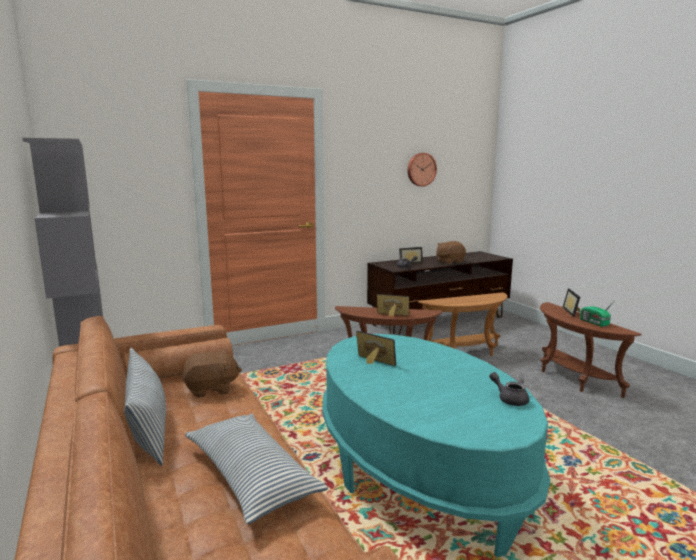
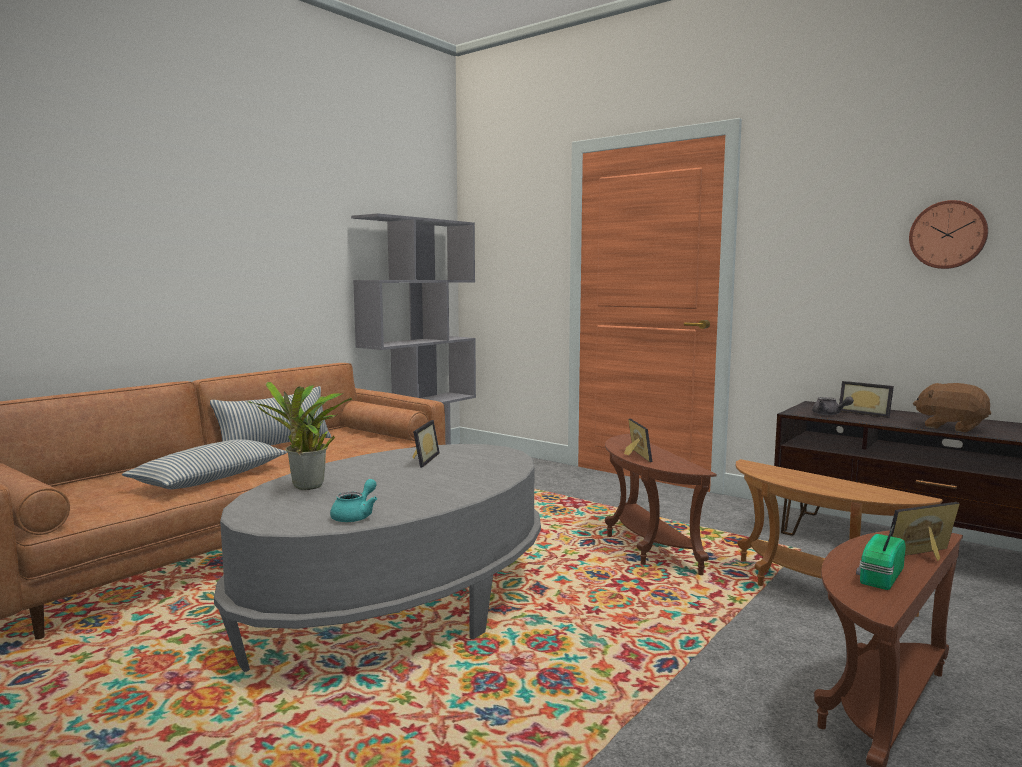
camera: 65 degrees right, 5 degrees down
(211, 389) = (357, 445): brown plush toy -> none
(418, 467) = (400, 604): turquoise coffee table -> grey coffee table
(427, 409) = (307, 488): none -> potted plant
(510, 399) = (356, 516): grey teapot -> turquoise teapot

